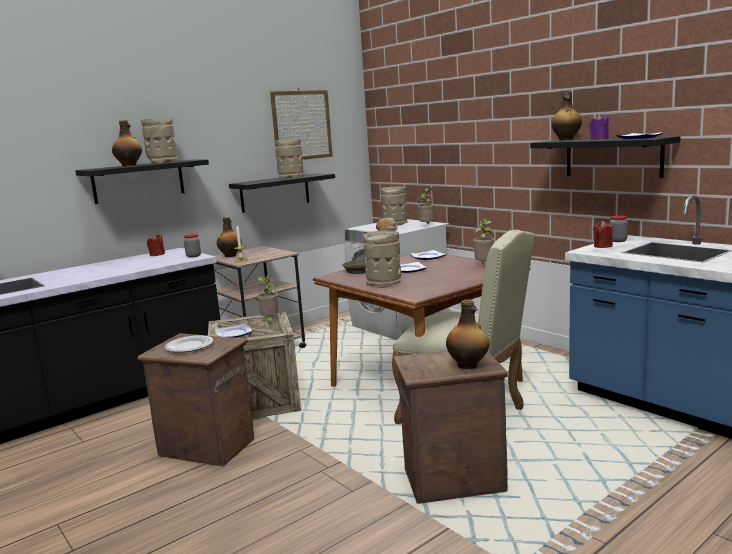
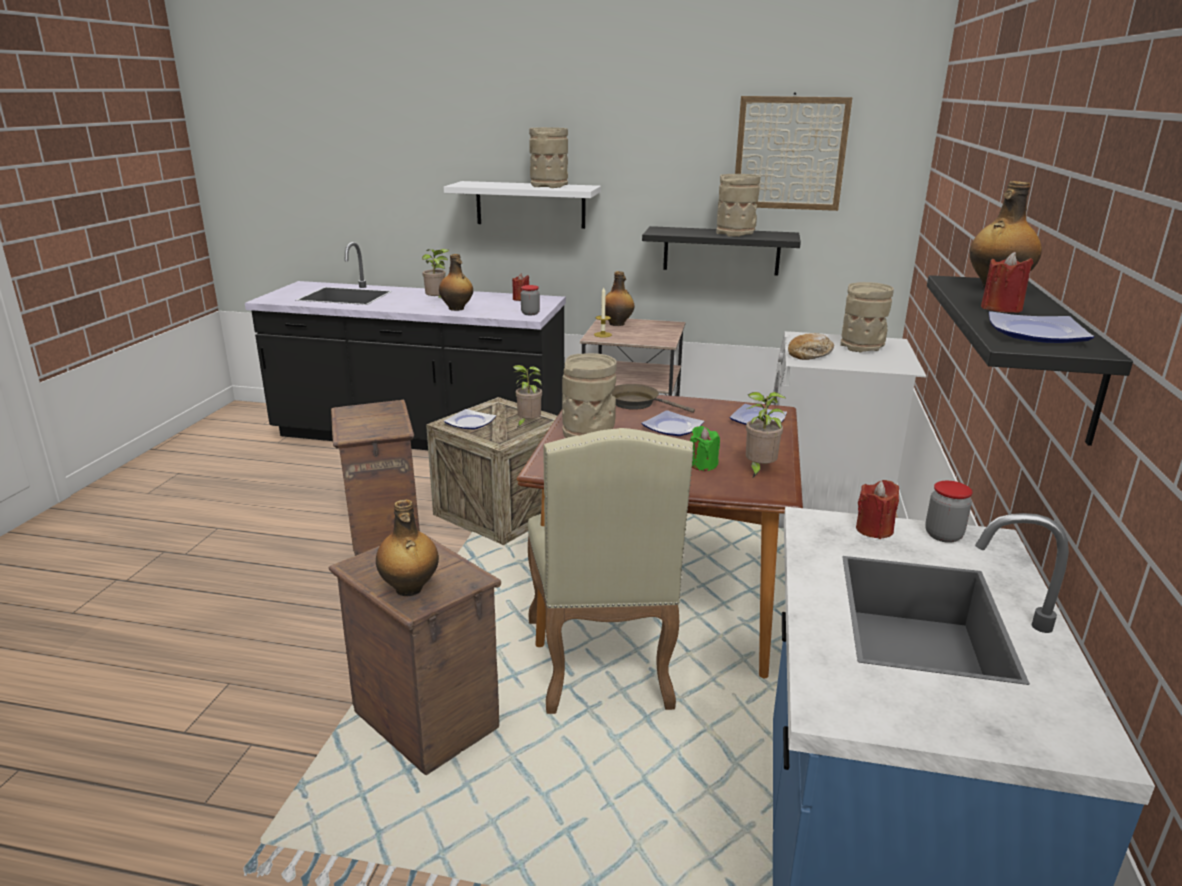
camera: 50 degrees right, 10 degrees up
(129, 165) = (502, 185): bottle -> bottle (457, 309)
(138, 181) = (530, 204): black shelf -> white shelf
(189, 346) = (367, 418): plate -> none
(426, 226) = (878, 368): potted plant -> potted plant (437, 301)
(463, 272) = (703, 465): none -> green candle
(599, 139) = (1001, 309): purple candle -> red candle

